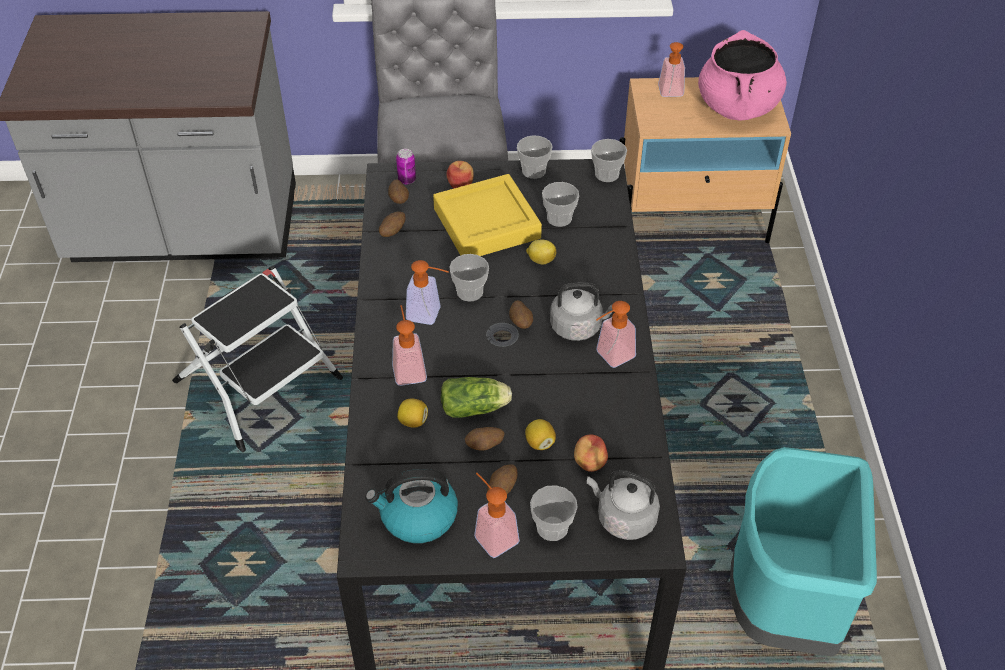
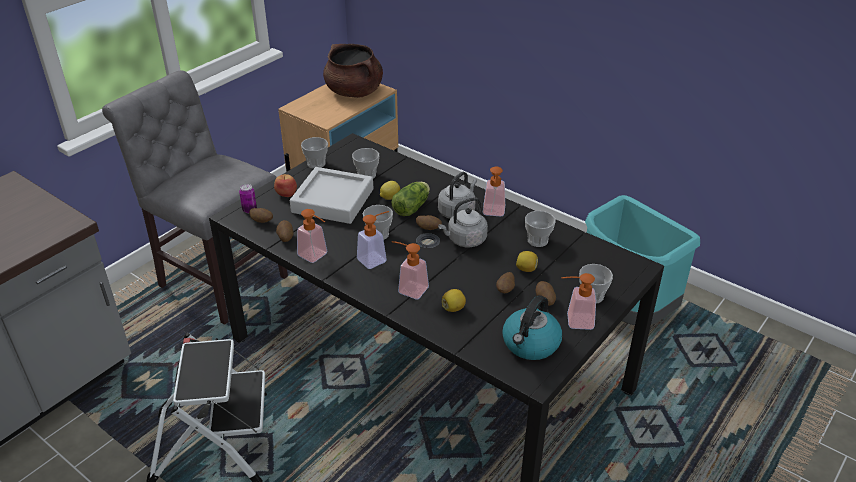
camera: 50 degrees left, 10 degrees down
(476, 408) = (473, 278): lettuce -> lettuce (413, 207)
(487, 224) = (333, 201): yellow tray -> grey tray
(589, 462) = (560, 259): apple -> none
(607, 174) = (357, 143): cup -> cup (537, 240)
(623, 518) = (611, 268): grey kettle -> grey kettle (465, 240)
(671, 94) = (312, 103): soap dispenser -> soap dispenser (316, 256)
(737, 107) = (354, 92): pink cooking pot -> brown cooking pot

